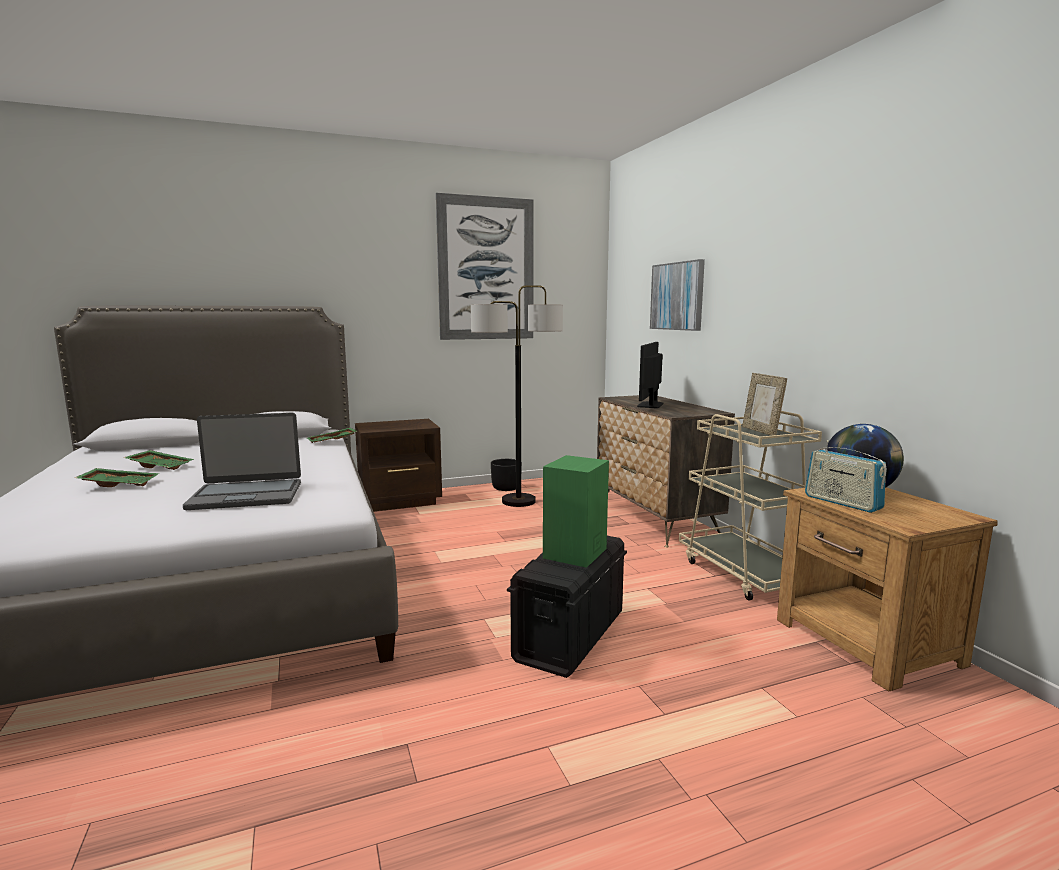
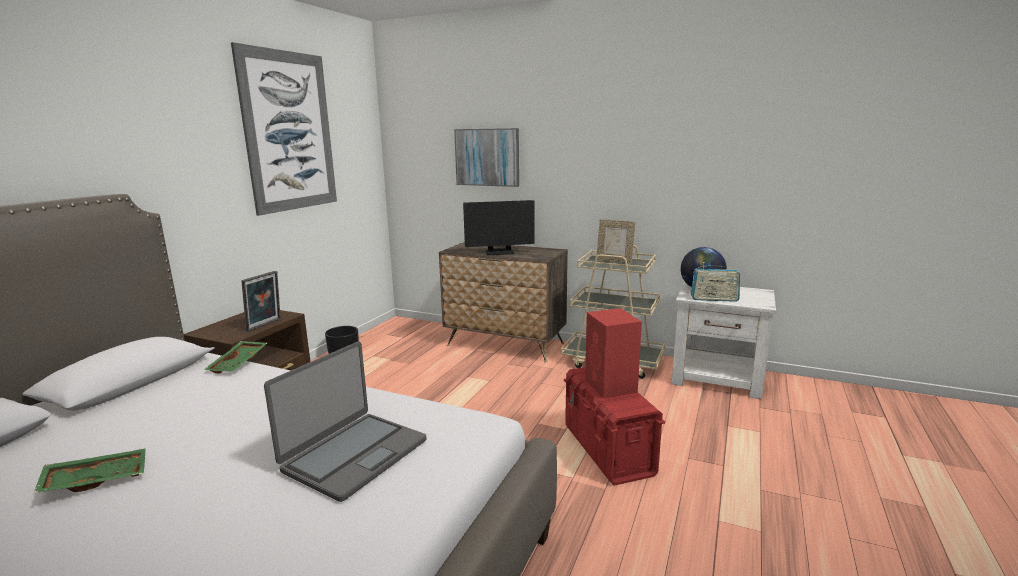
camera: 45 degrees left, 5 degrees up
(120, 484) = (127, 526): green tray -> none
(402, 428) = (265, 325): none -> picture frame
(518, 501) = (379, 365): floor lamp -> none
(569, 636) = (608, 450): black storage box -> red storage box
(574, 554) = (611, 386): green speaker -> red speaker
(650, 405) = (499, 252): monitor -> monitor turned 75 degrees counterclockwise
(867, 643) = (718, 378): brown nightstand -> white nightstand

